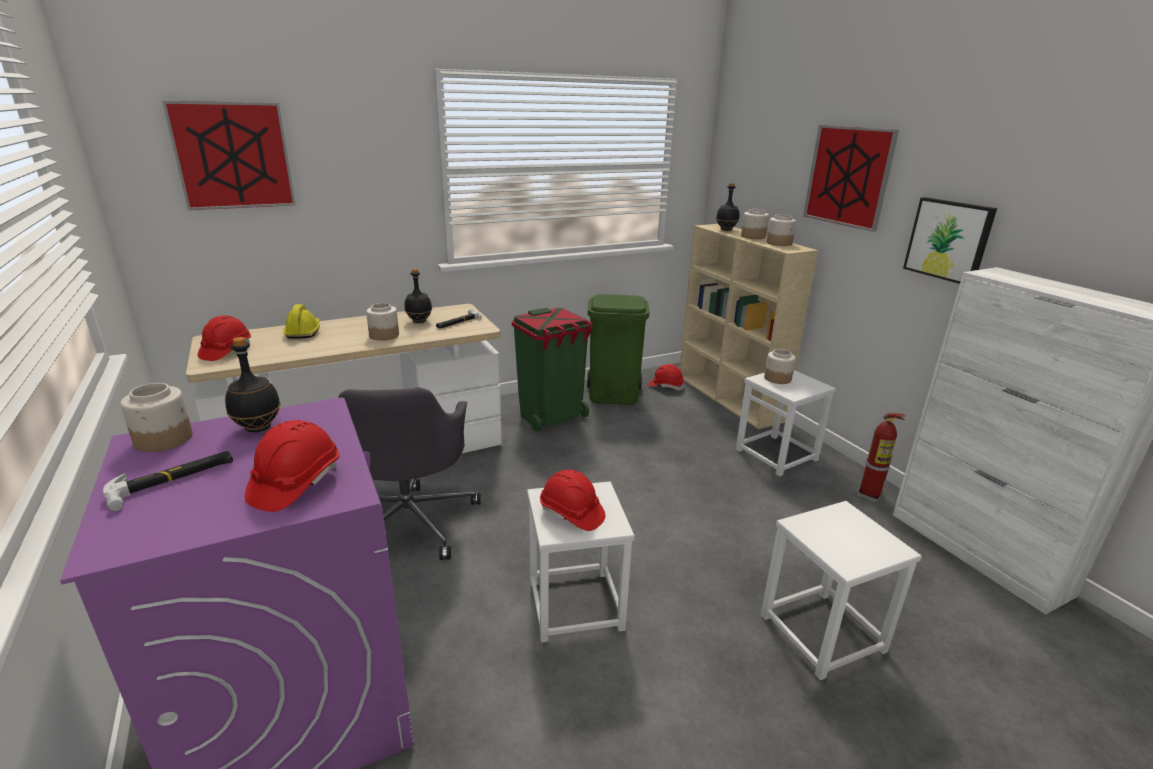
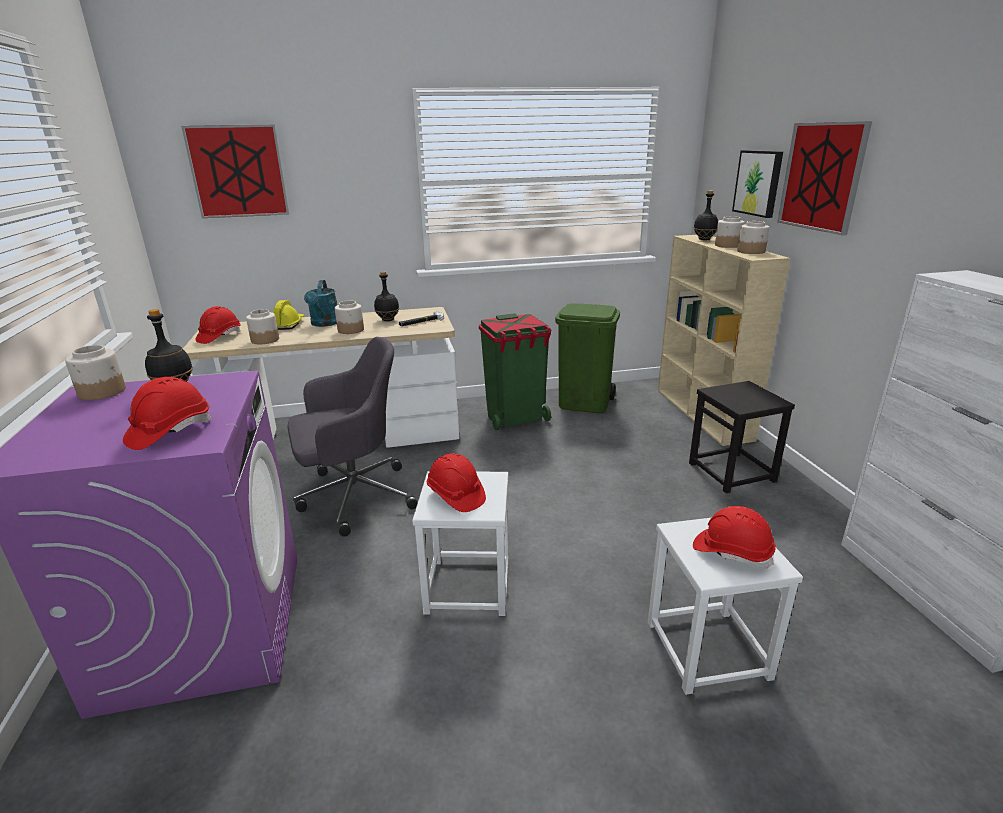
camera: 15 degrees right, 0 degrees up
(173, 480) = (86, 421): hammer -> none
(348, 329) = (324, 324): none -> turquoise watering can
(410, 521) = (353, 497): grey office chair -> grey office chair turned 120 degrees counterclockwise
(666, 386) = (640, 398): red hard hat -> red hard hat (731, 552)
(777, 378) = (732, 391): jar -> jar (265, 340)
(777, 455) = (732, 472): white stool -> black stool
(869, 495) = (822, 522): fire extinguisher -> none
(949, 240) = (919, 241): picture -> picture (758, 183)

